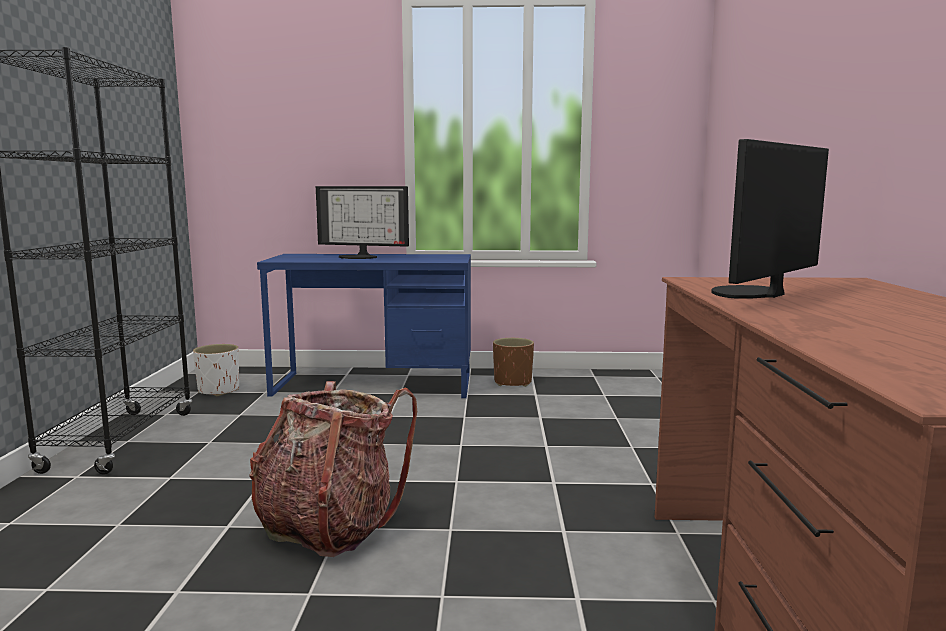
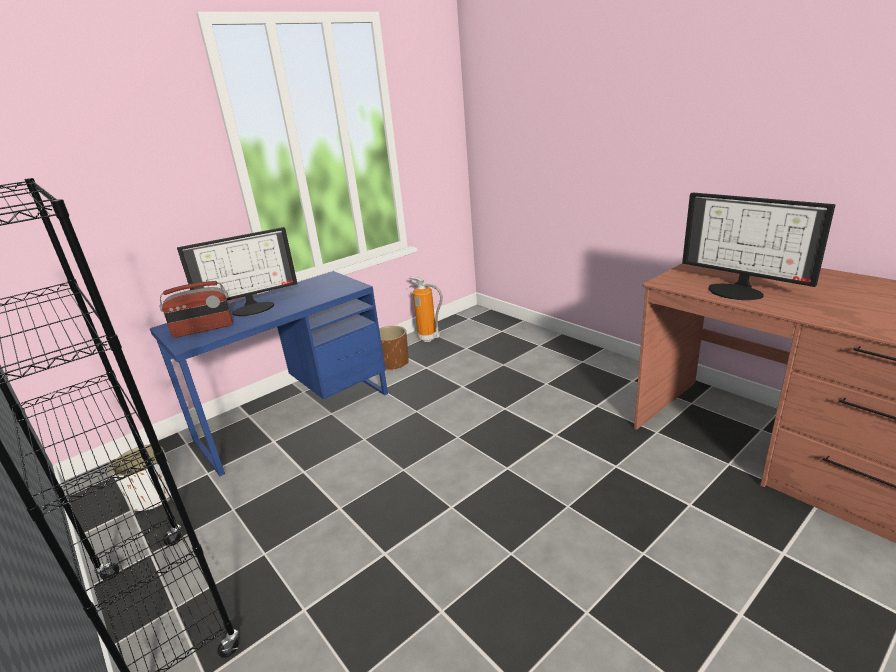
camera: 40 degrees left, 15 degrees up
(303, 258) = (203, 329): none -> radio
(330, 527) = (505, 557): backpack -> none
(582, 377) = (428, 338): none -> fire extinguisher
(753, 294) = (738, 290): monitor -> monitor turned 45 degrees counterclockwise

